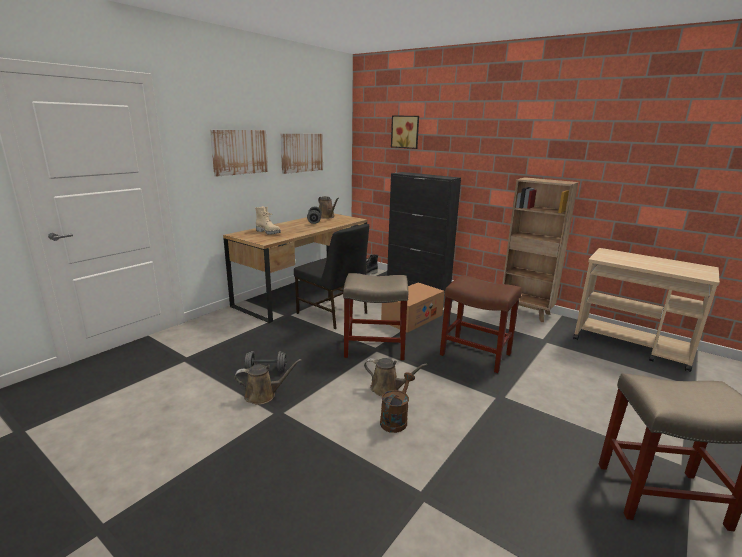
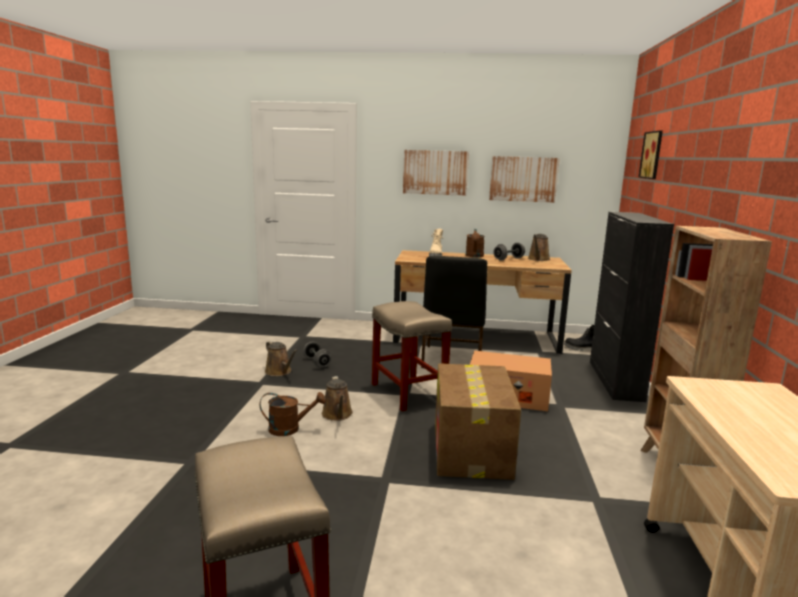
camera: 60 degrees right, 5 degrees down
(289, 225) = (474, 256): none -> brown watering can
(476, 354) = (471, 450): brown stool -> cardboard box

